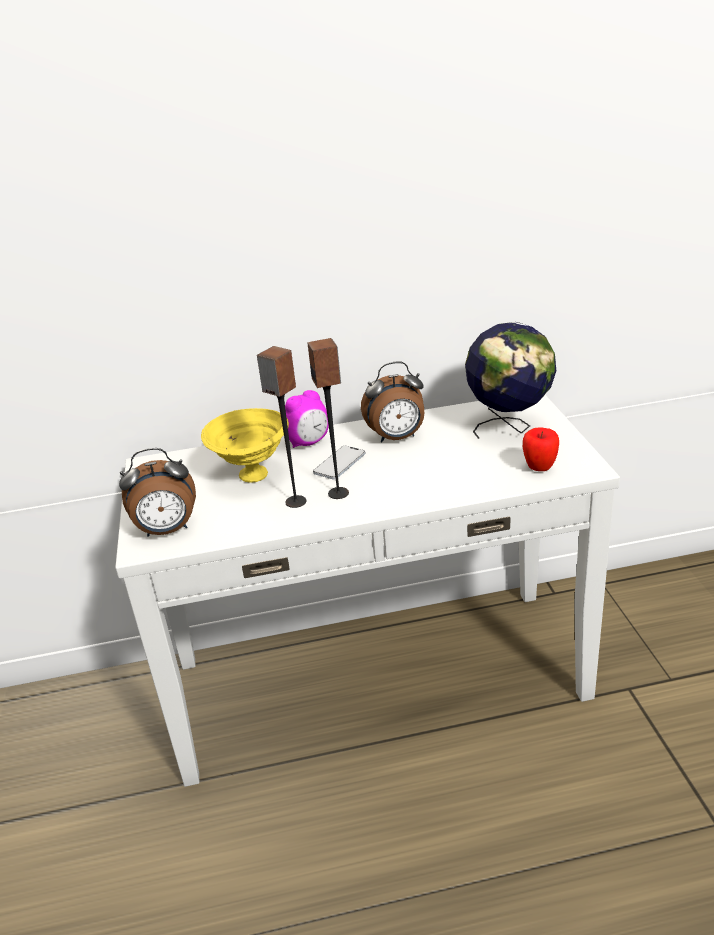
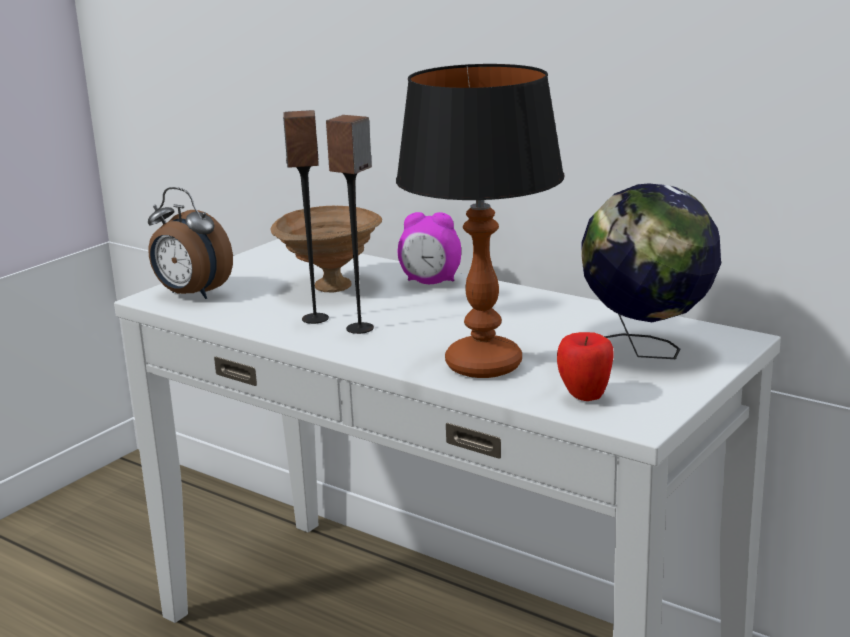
camera: 45 degrees right, 10 degrees down
(253, 476) = (330, 287): yellow bowl -> brown bowl
(339, 463) = (415, 308): phone -> none
(397, 438) = (513, 311): alarm clock -> none
(455, 478) = (483, 365): none -> table lamp

